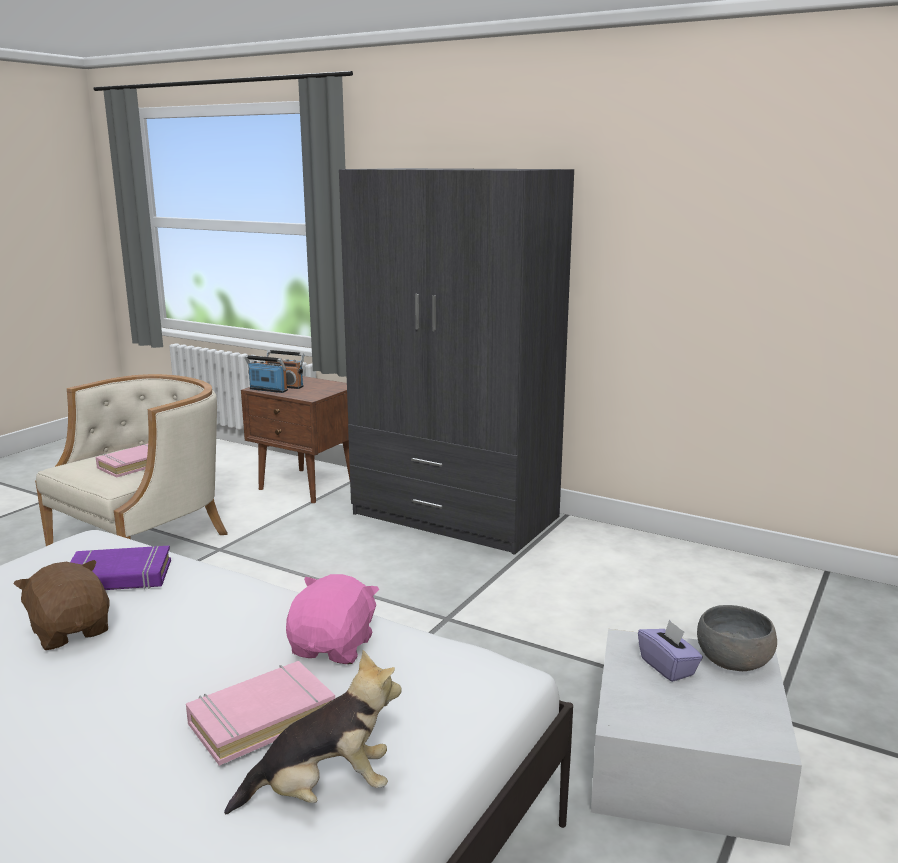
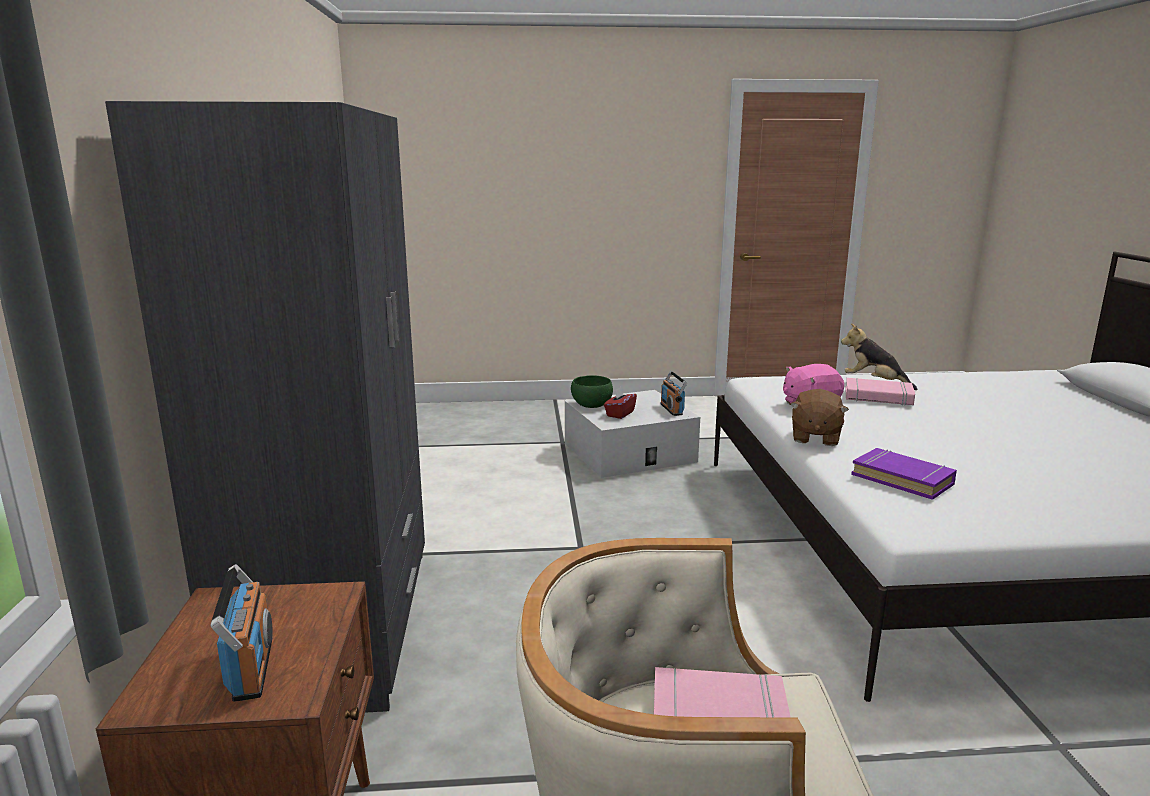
camera: 125 degrees left, 0 degrees up
(71, 631) = (956, 462): brown plush toy -> brown plush toy (815, 437)
(268, 390) = (306, 670): radio -> radio (672, 409)
(668, 667) = (619, 414): purple tissue box -> red tissue box
(733, 661) = (592, 405): grey bowl -> green bowl

